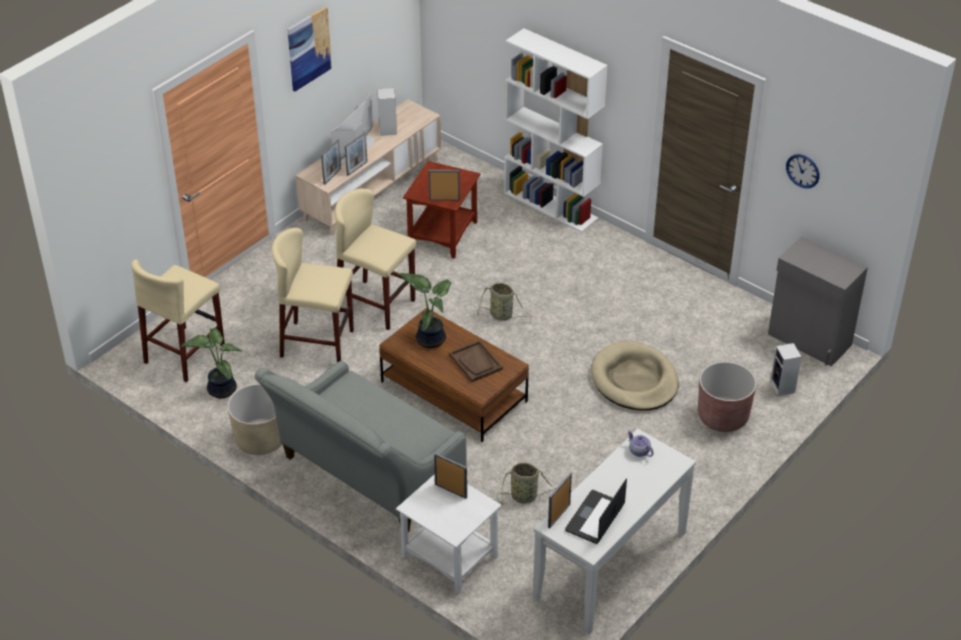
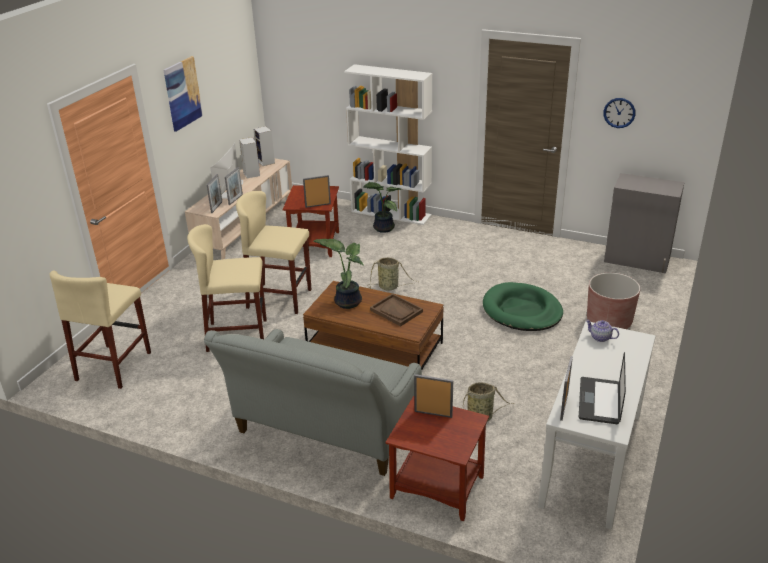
camera: 15 degrees left, 10 degrees down
(220, 389) = (156, 388): potted plant -> potted plant (382, 228)
(260, 439) = (209, 422): beige planter -> none
(448, 558) = (436, 488): white side table -> brown side table
(634, 380) = (522, 310): beige dog bed -> green dog bed
(783, 388) = (641, 293): speaker -> speaker (266, 162)

